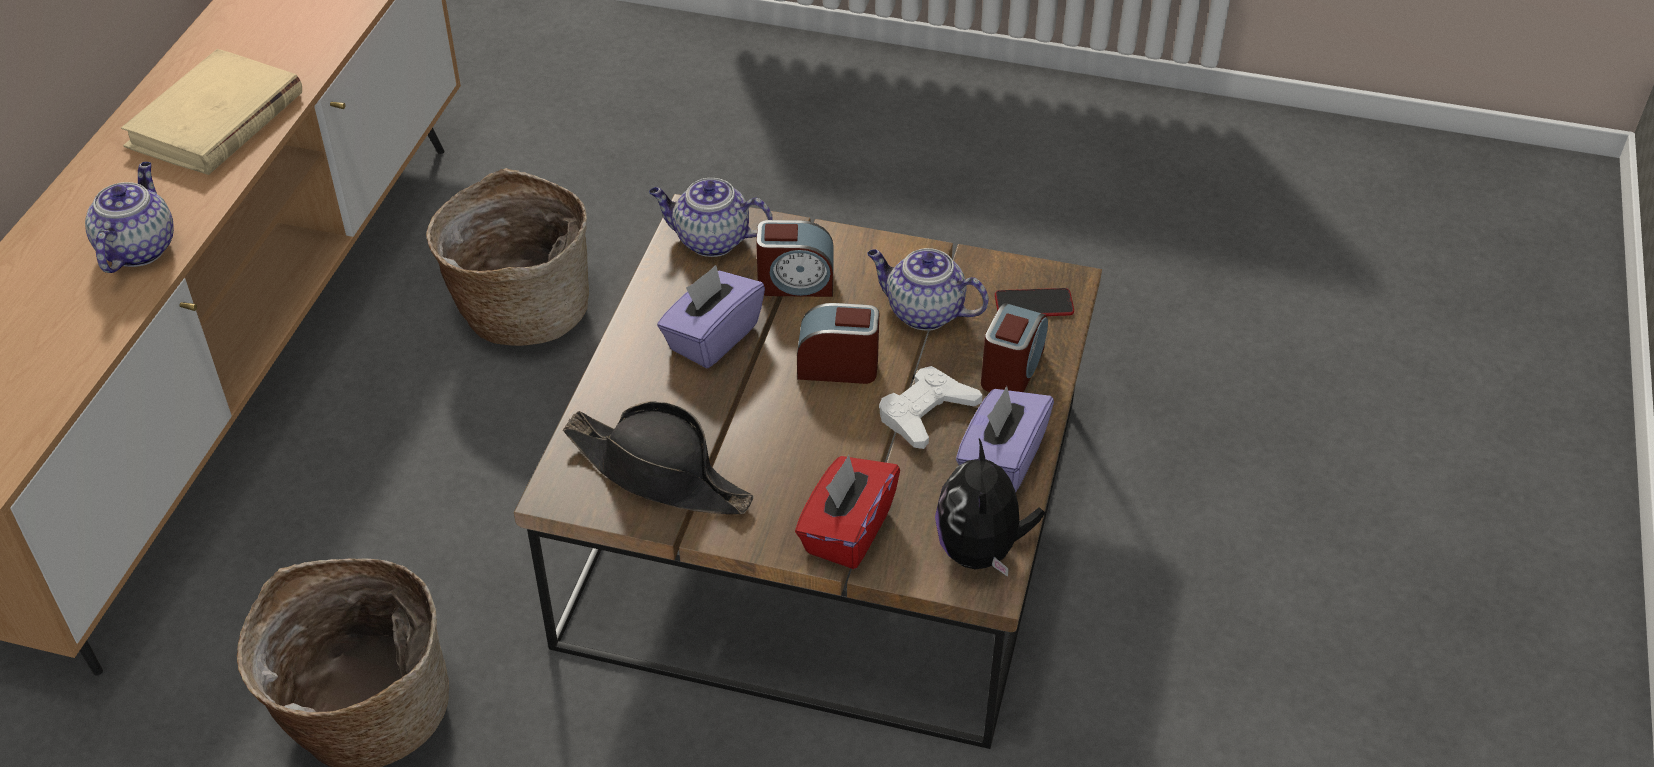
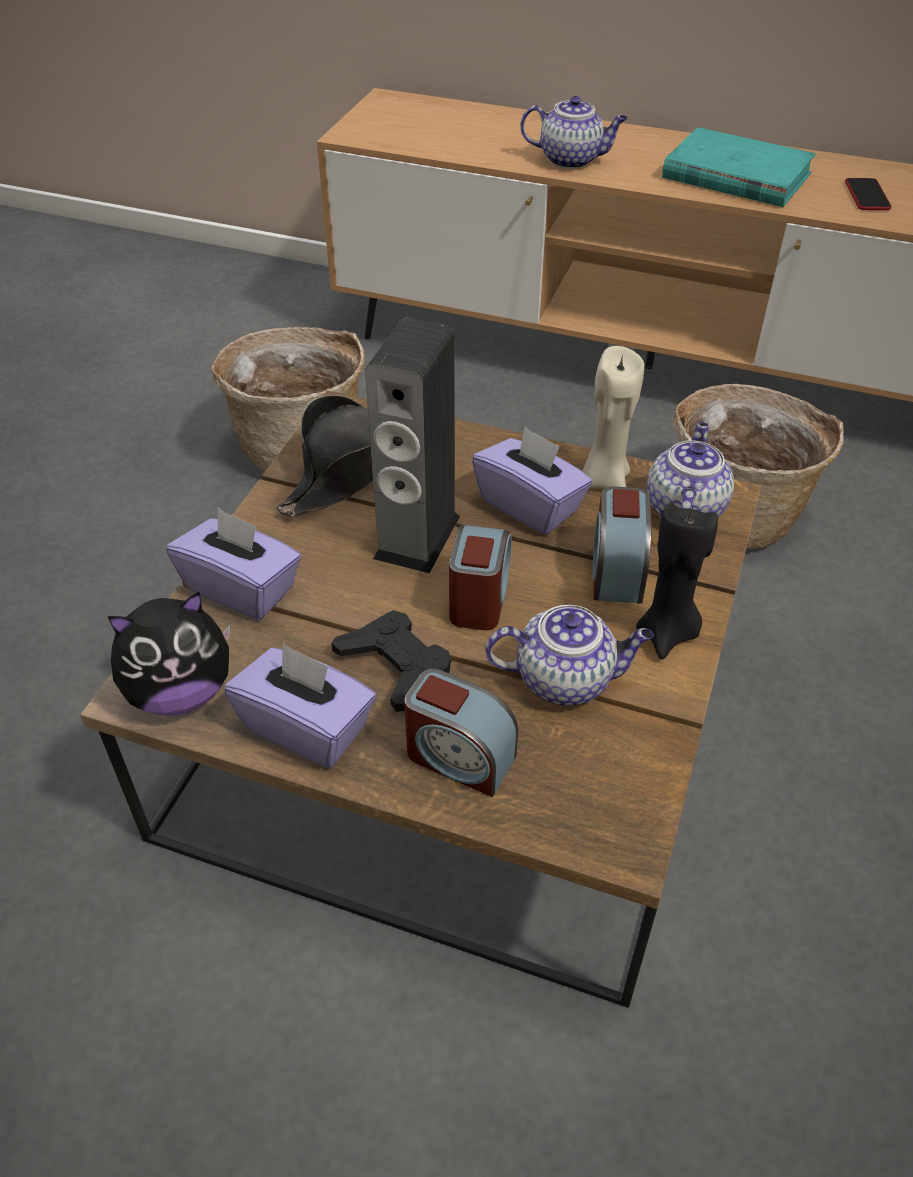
camera: 95 degrees right, 0 degrees up
(215, 121) = (735, 176): beige book -> turquoise book
(672, 289) = (604, 479): none -> beige candle
(763, 412) = (417, 537): none -> speaker
(846, 531) = (242, 588): red tissue box -> purple tissue box
(866, 256) = (667, 634): none -> black candle
(923, 312) = (566, 679): teapot -> teapot turned 60 degrees clockwise
(926, 413) = (396, 666): white game controller -> black game controller
(981, 551) = (181, 692): plush toy -> plush toy turned 150 degrees clockwise
(1034, 304) = (580, 798): phone -> phone (867, 196)

